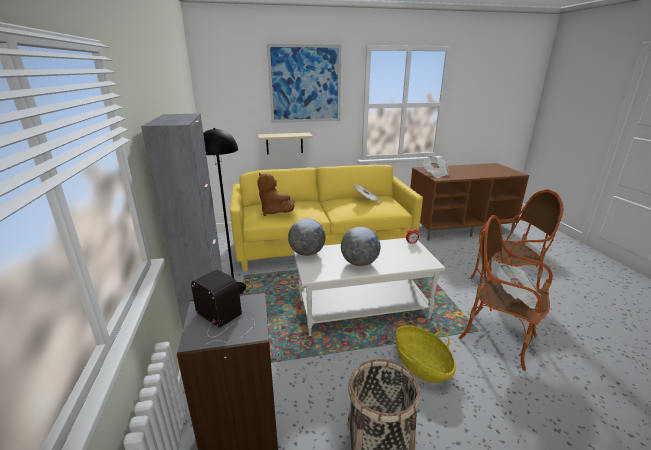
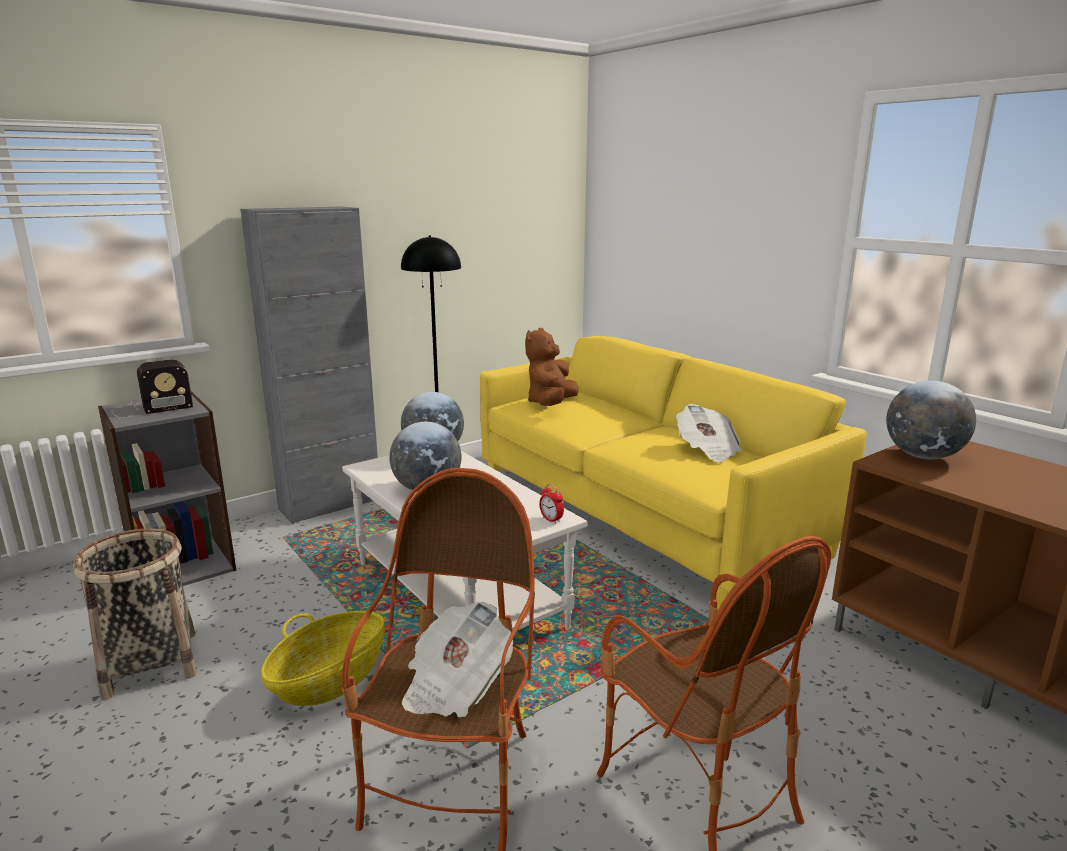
camera: 65 degrees right, 5 degrees down
(225, 321) = (149, 408): radio -> radio turned 45 degrees clockwise
(284, 143) = (685, 301): beige shelf -> none
(305, 84) = (731, 186): picture -> none
(435, 174) = (923, 456): newspaper -> globe

